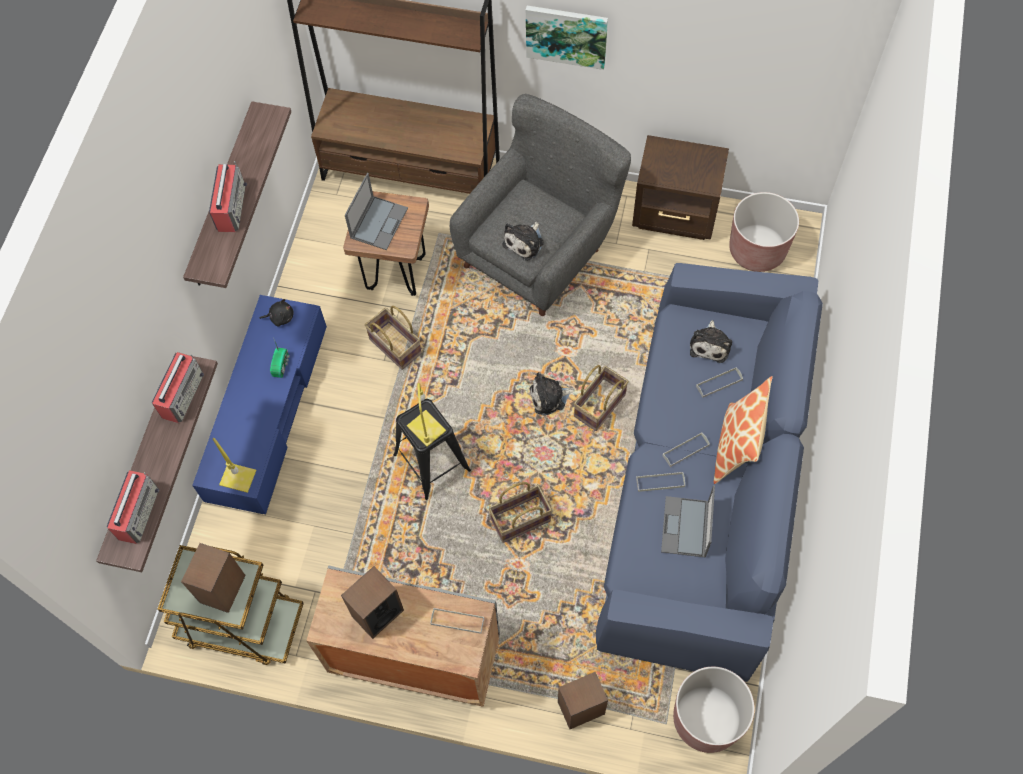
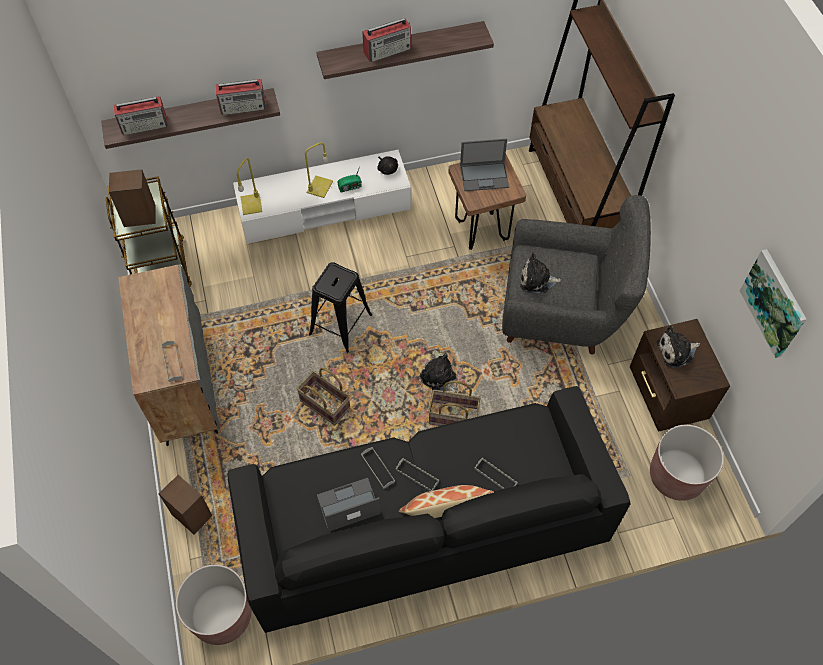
camera: 60 degrees right, 5 degrees down
(267, 412) = (324, 208): blue tv stand -> white tv stand
(377, 613) = (157, 309): speaker -> none
(394, 346) = (421, 257): basket -> none
(427, 429) = (332, 285): yellow table lamp -> yellow table lamp (319, 187)
(566, 35) = (696, 180): picture -> picture (774, 303)
(701, 486) = (423, 525): blue sofa -> black sofa
(710, 344) = (528, 454): plush toy -> plush toy (676, 351)

